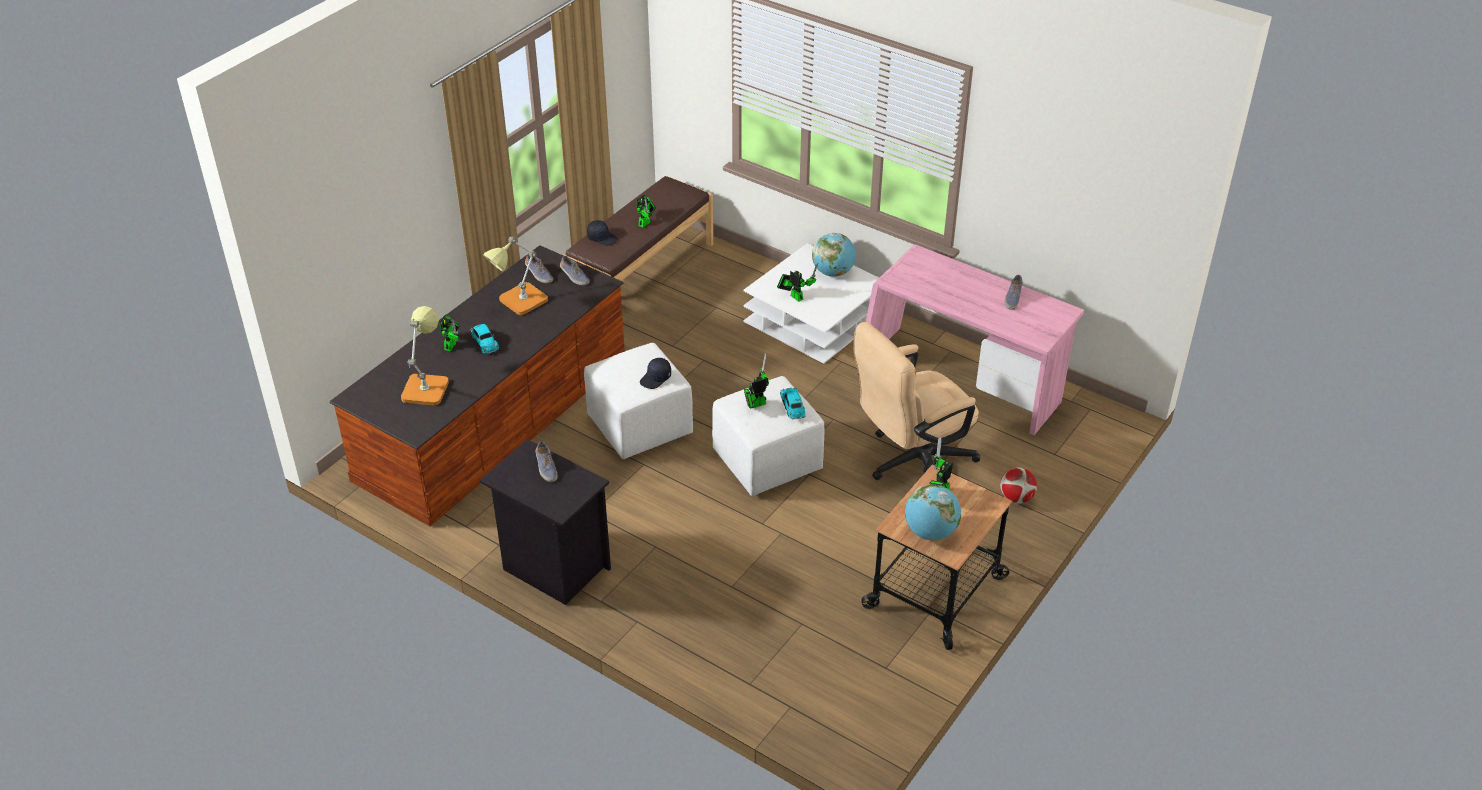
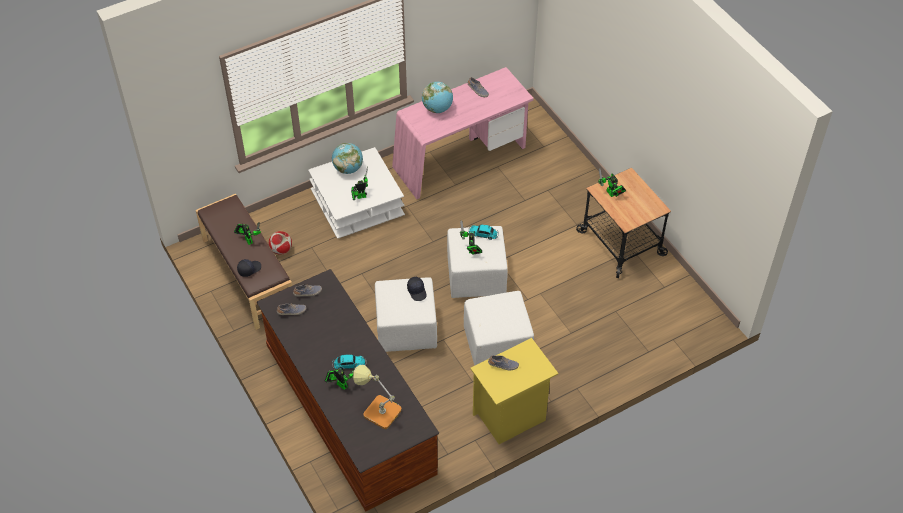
camera: 65 degrees left, 10 degrees up
(518, 303) = (317, 332): table lamp -> none
(553, 568) = (510, 417): black nightstand -> yellow nightstand
(663, 517) = (496, 345): none -> white ottoman
(911, 462) = (515, 210): beige office chair -> none
(930, 532) = (638, 210): globe -> globe (437, 108)
(1016, 498) = (568, 178): football -> football (281, 250)

